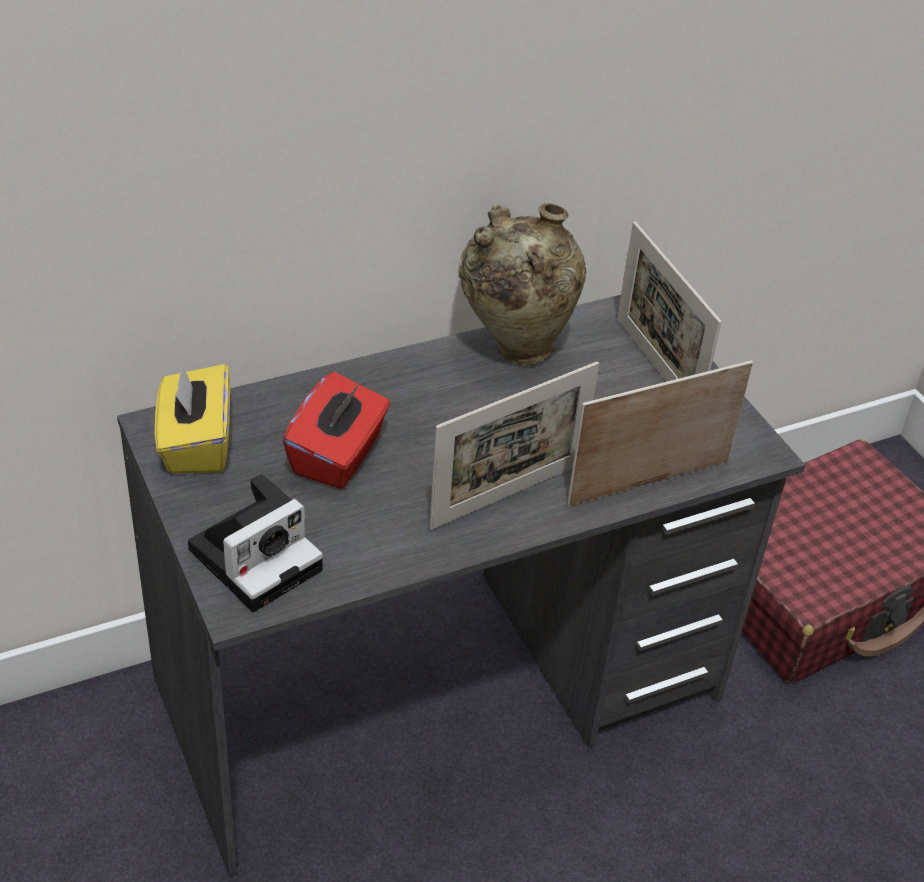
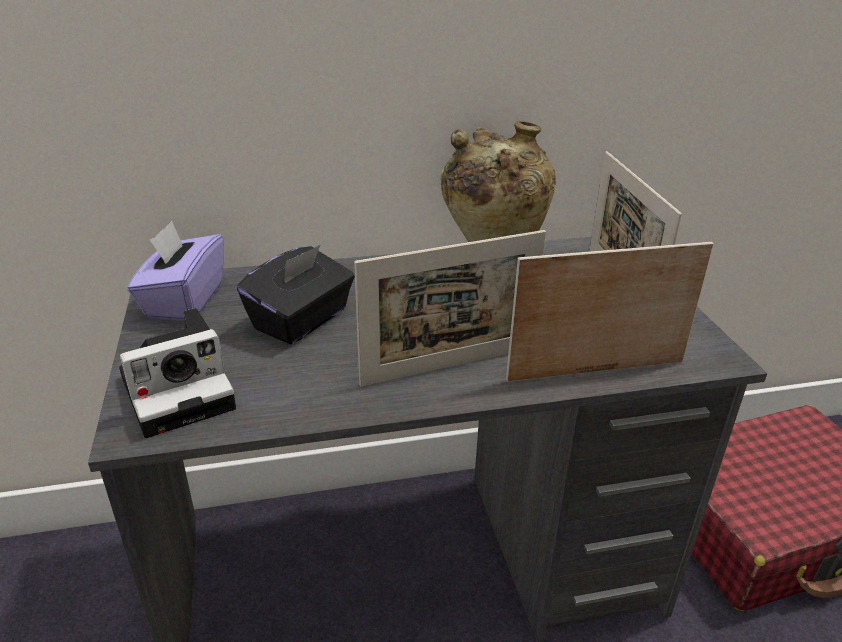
camera: 15 degrees right, 10 degrees down
(196, 444) = (184, 300): yellow tissue box -> purple tissue box
(338, 456) = (302, 320): red tissue box -> black tissue box

